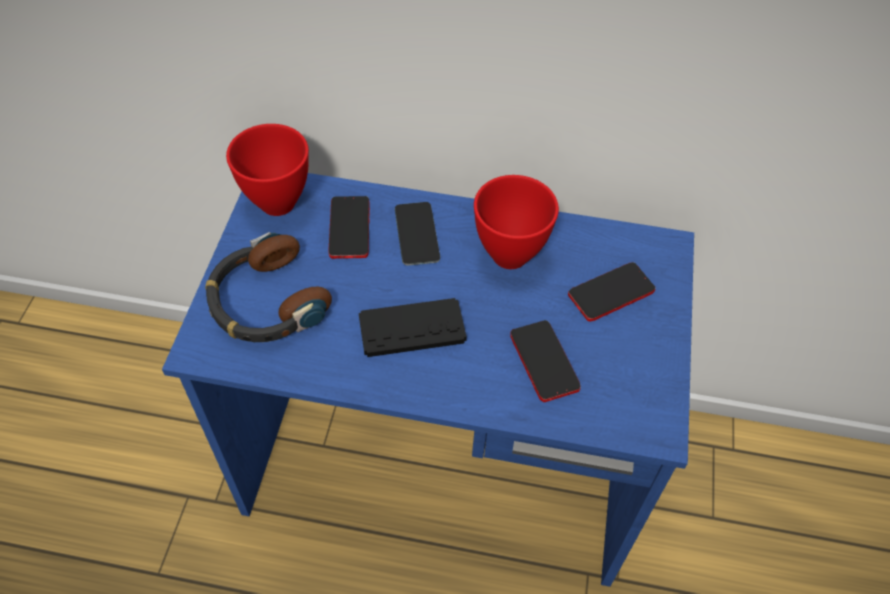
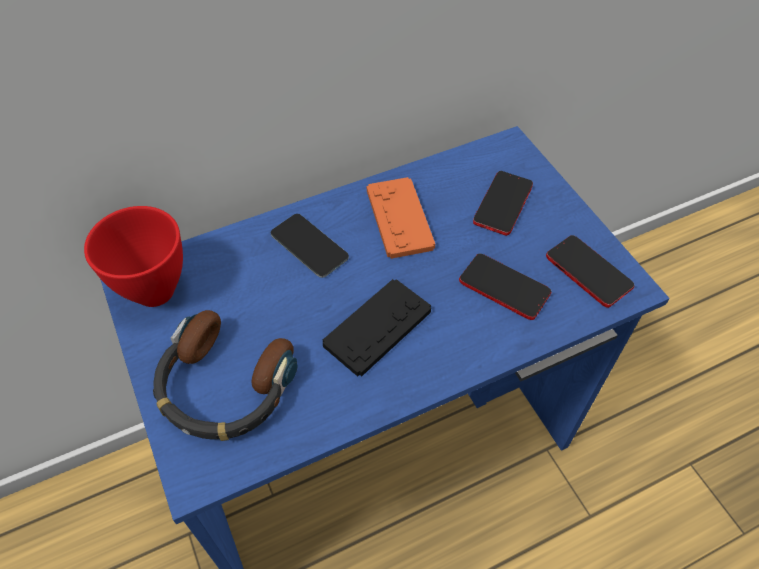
camera: 35 degrees left, 0 degrees up
(349, 228) = (244, 275): phone -> phone (588, 271)
(509, 253) = (399, 218): red bowl -> orange game controller

